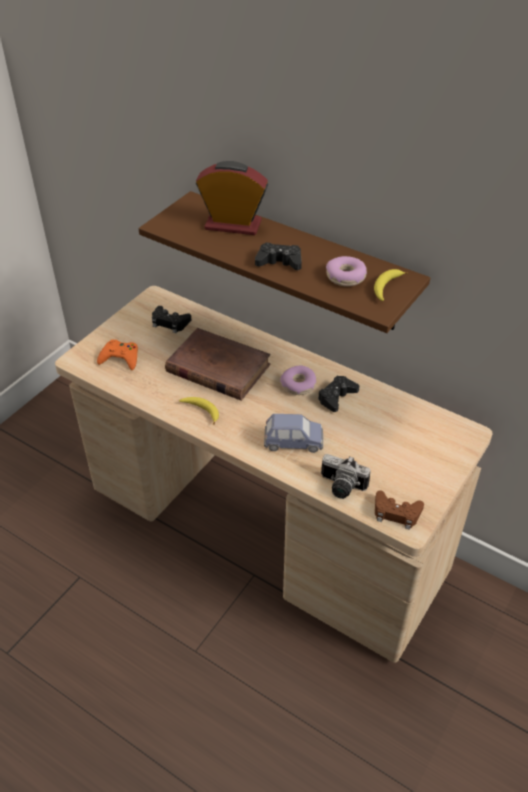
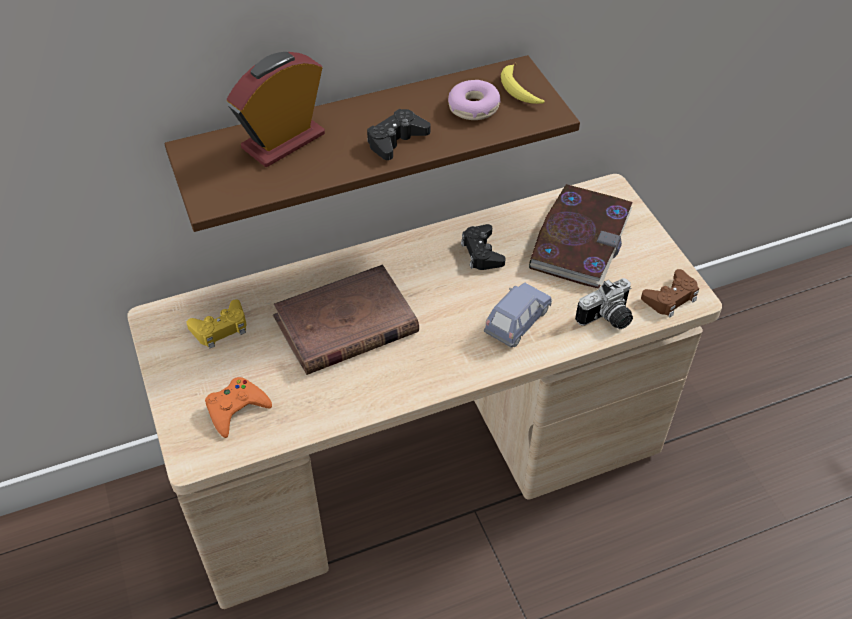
camera: 55 degrees left, 5 degrees up
(170, 323) = (220, 328): black game controller -> yellow game controller
(201, 411) = (402, 375): banana -> none
(298, 385) = (437, 272): donut -> none
(401, 439) = (579, 239): none -> book

